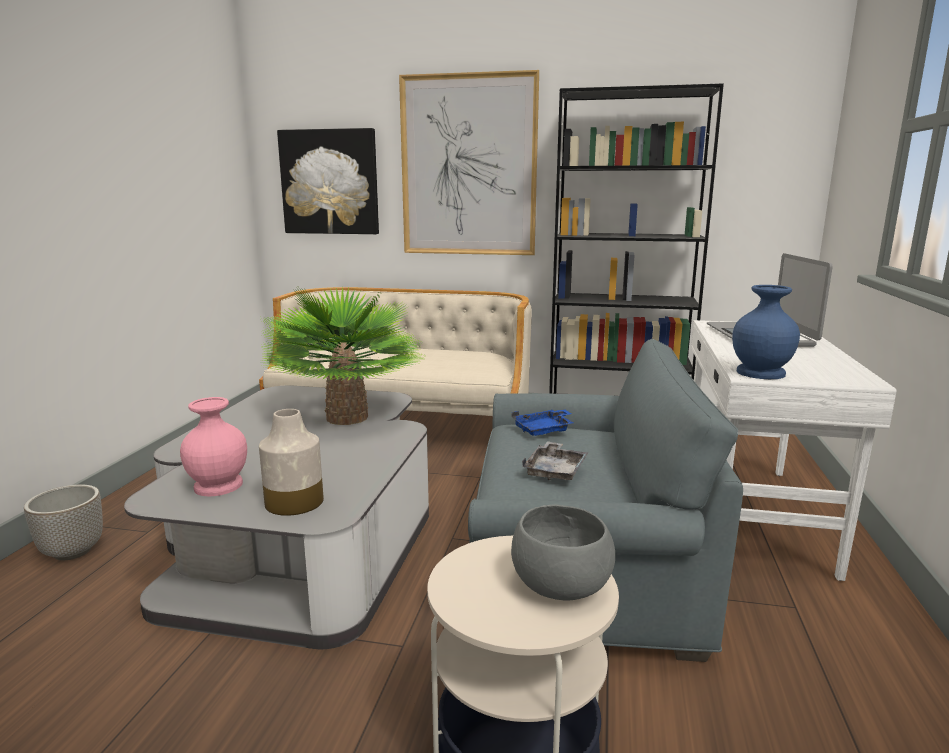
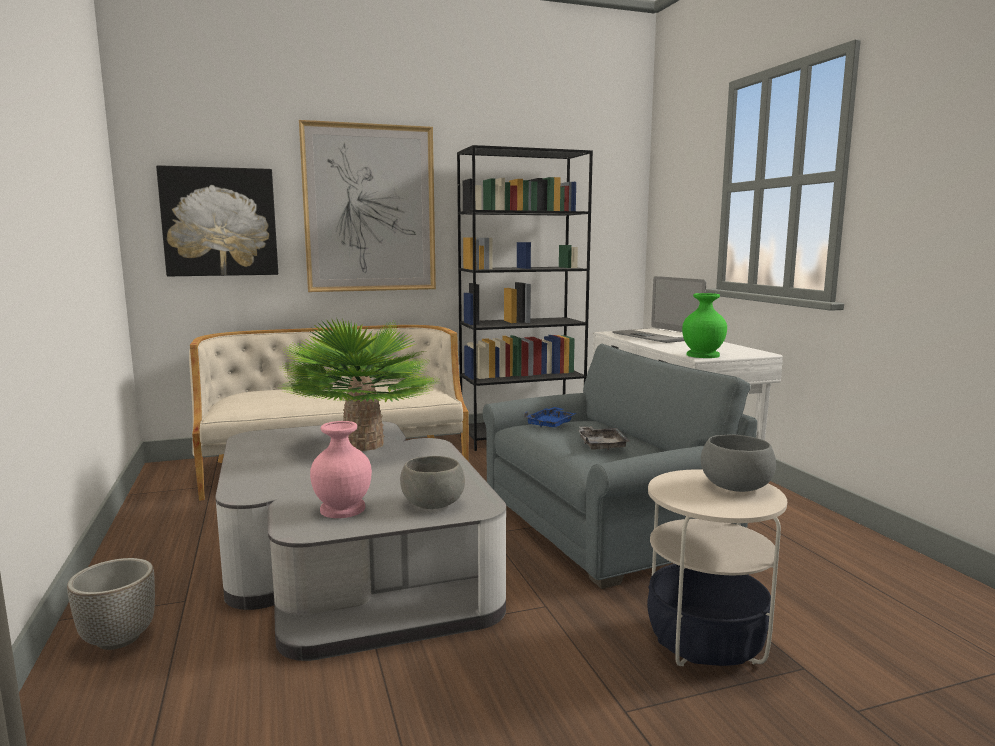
camera: 30 degrees left, 5 degrees down
(295, 501) = (433, 504): beige vase -> grey bowl
(759, 373) = (701, 355): blue vase -> green vase

